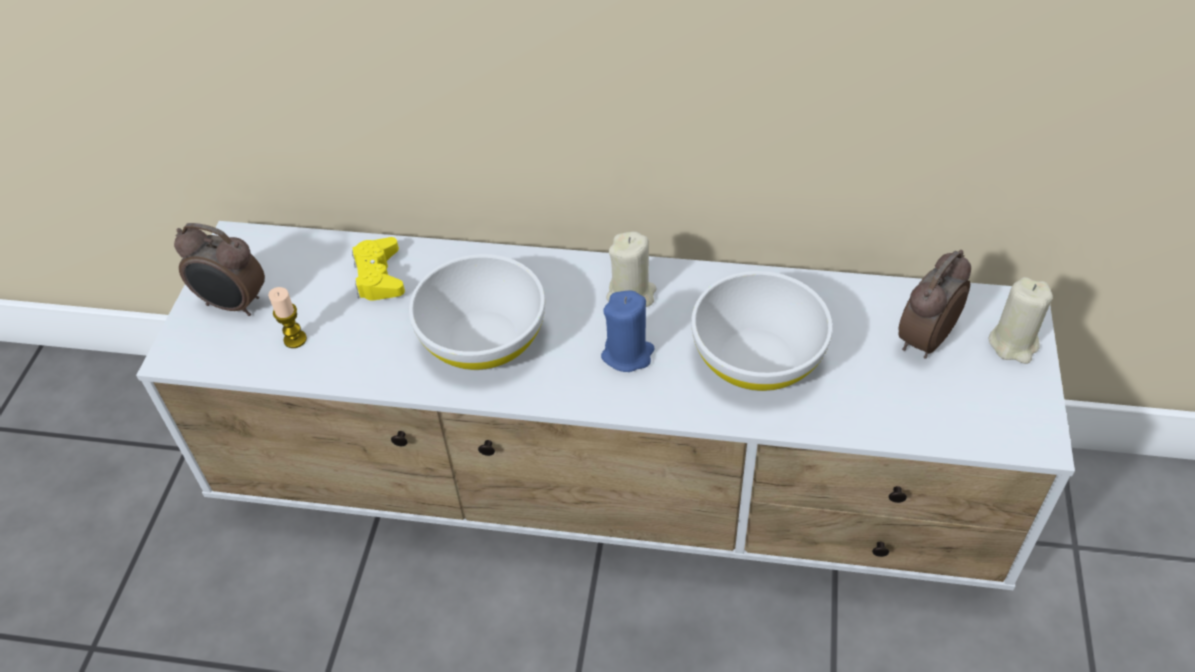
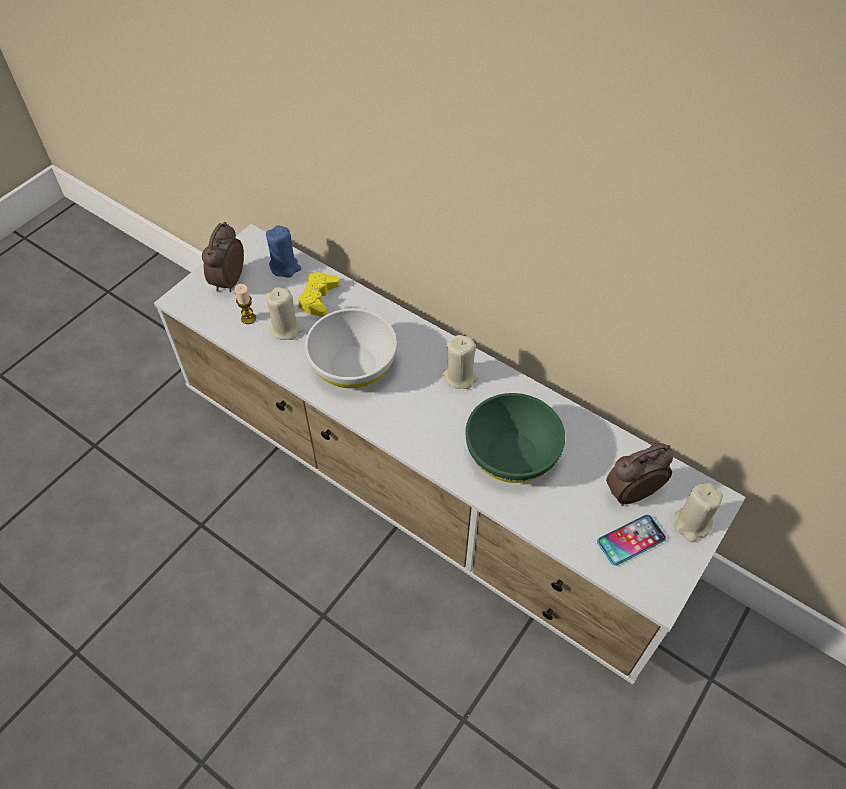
camera: 25 degrees right, 5 degrees up
(234, 305) = (228, 282): alarm clock -> alarm clock turned 60 degrees clockwise
(358, 331) = (286, 329): none -> beige candle
(628, 354) = (433, 415): blue candle -> blue candle (285, 267)
(756, 358) = (511, 454): white bowl -> green bowl
(962, 392) = (631, 540): none -> phone

